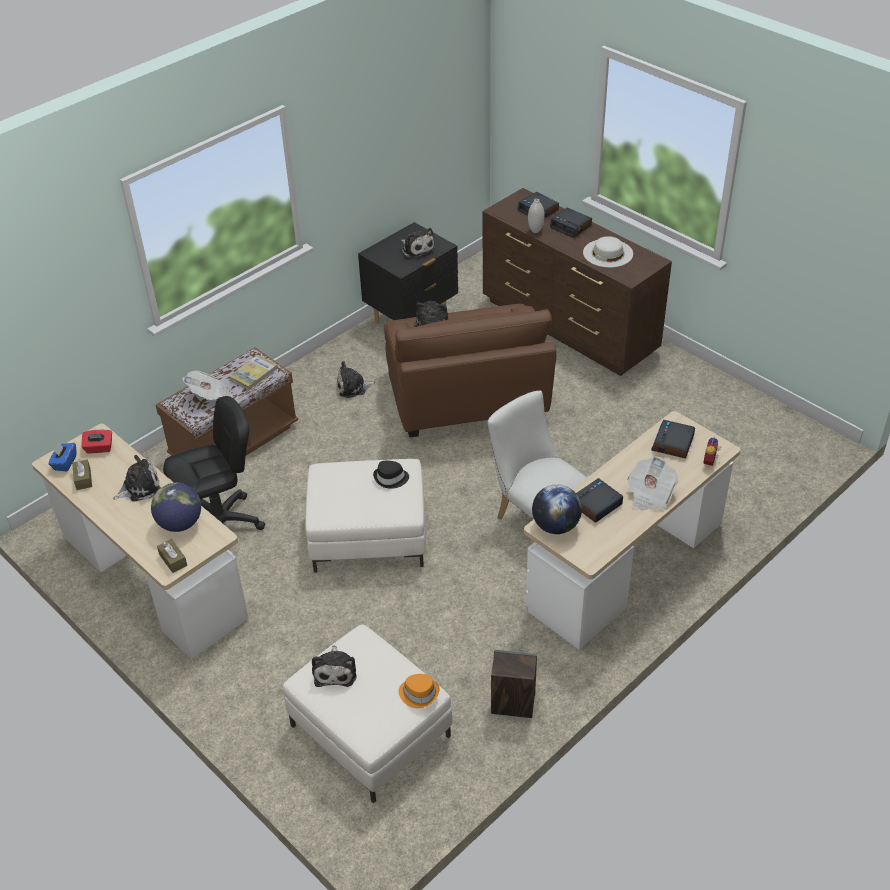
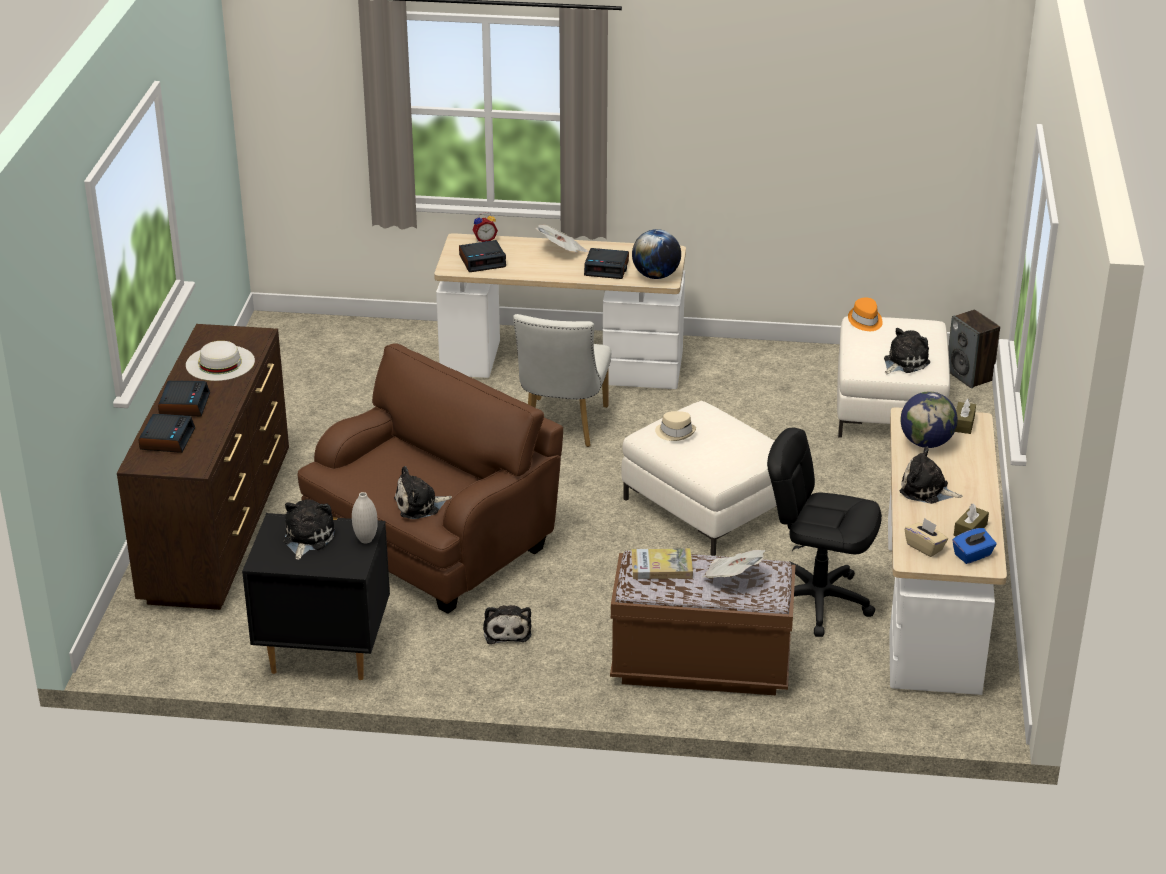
camera: 130 degrees left, 10 degrees down
(99, 448) = (925, 547): red tissue box -> beige tissue box
(353, 387) = (507, 630): plush toy -> plush toy turned 45 degrees clockwise
(391, 478) = (675, 432): black hat -> beige hat
(512, 704) = (773, 360): speaker -> speaker (970, 376)
(535, 231) = (218, 423): white vase -> white vase (366, 540)

